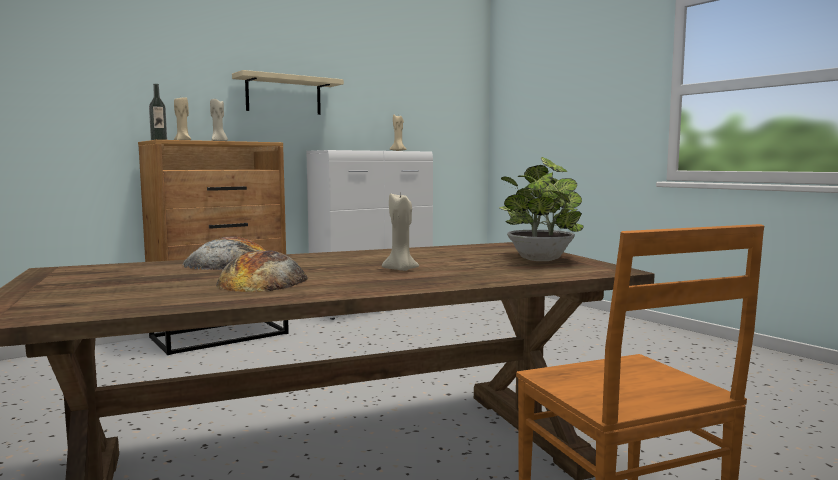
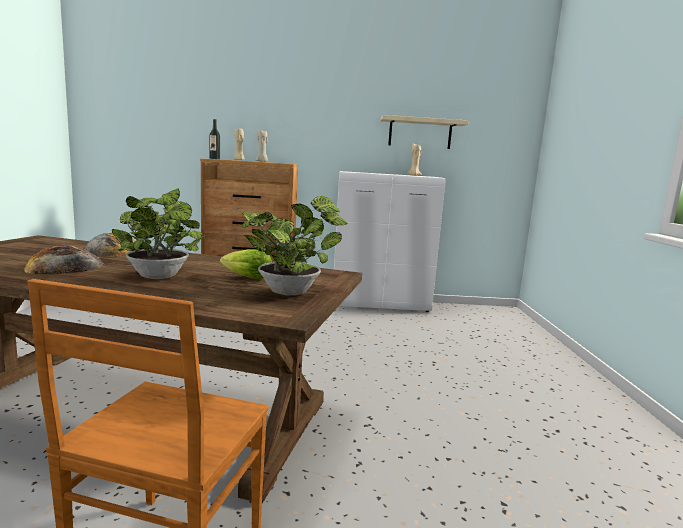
camera: 35 degrees right, 5 degrees up
(284, 95) = (324, 126): beige shelf -> beige shelf (420, 133)
(401, 270) = (160, 277): beige candle -> potted plant
(465, 257) = (247, 277): none -> lettuce

